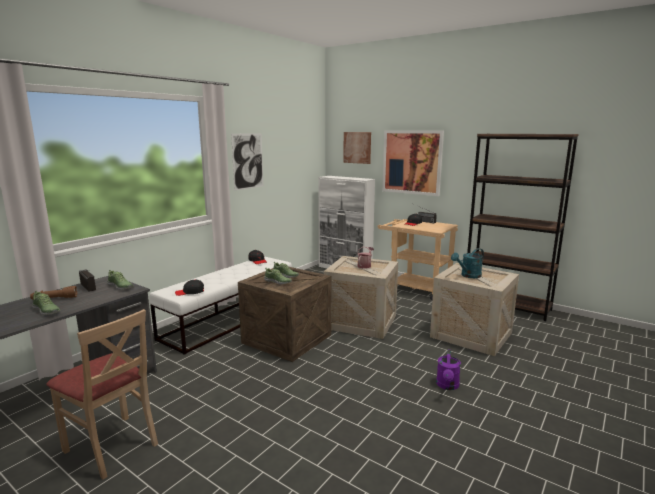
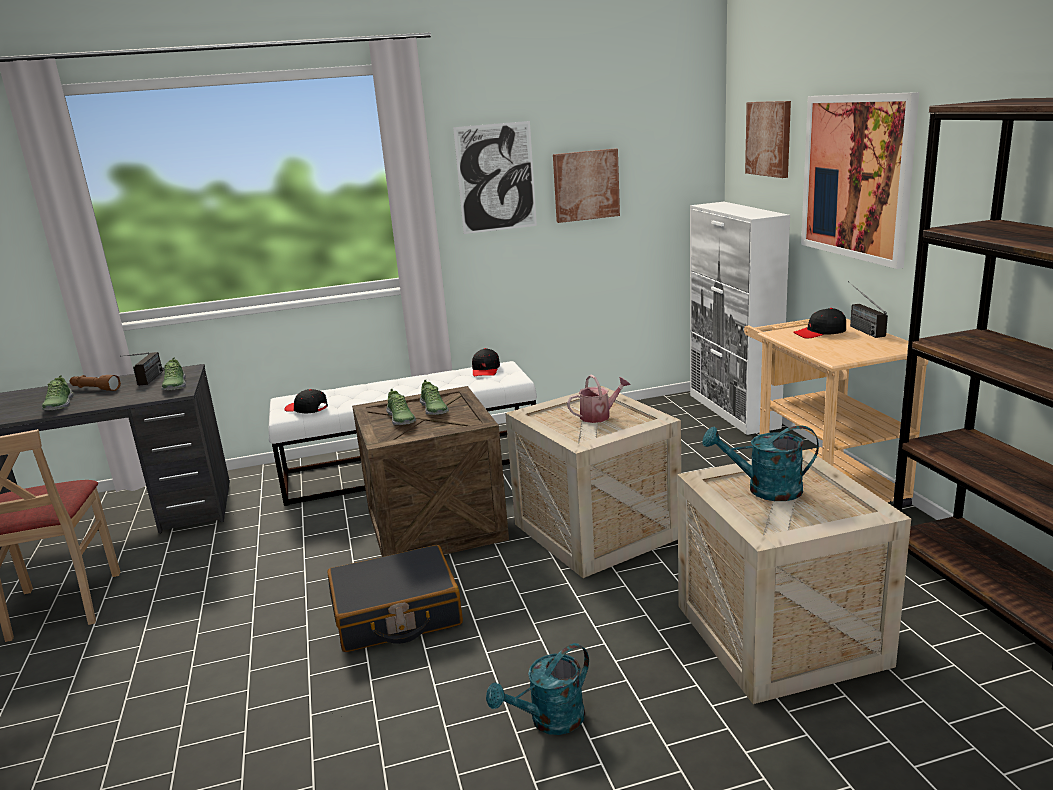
camera: 40 degrees right, 5 degrees up
(281, 166) = (586, 185): none -> picture
(329, 376) = (396, 614): none -> black suitcase
(447, 386) = (549, 721): purple watering can -> turquoise watering can

